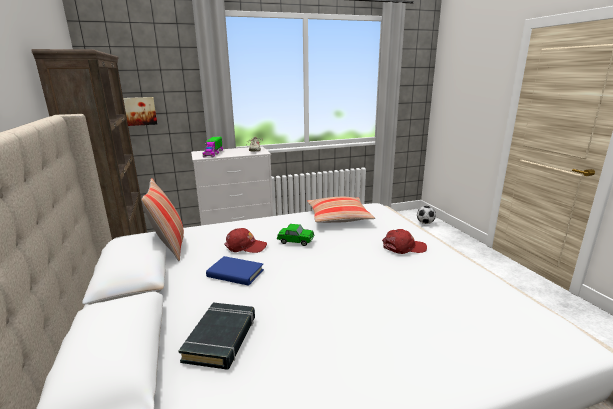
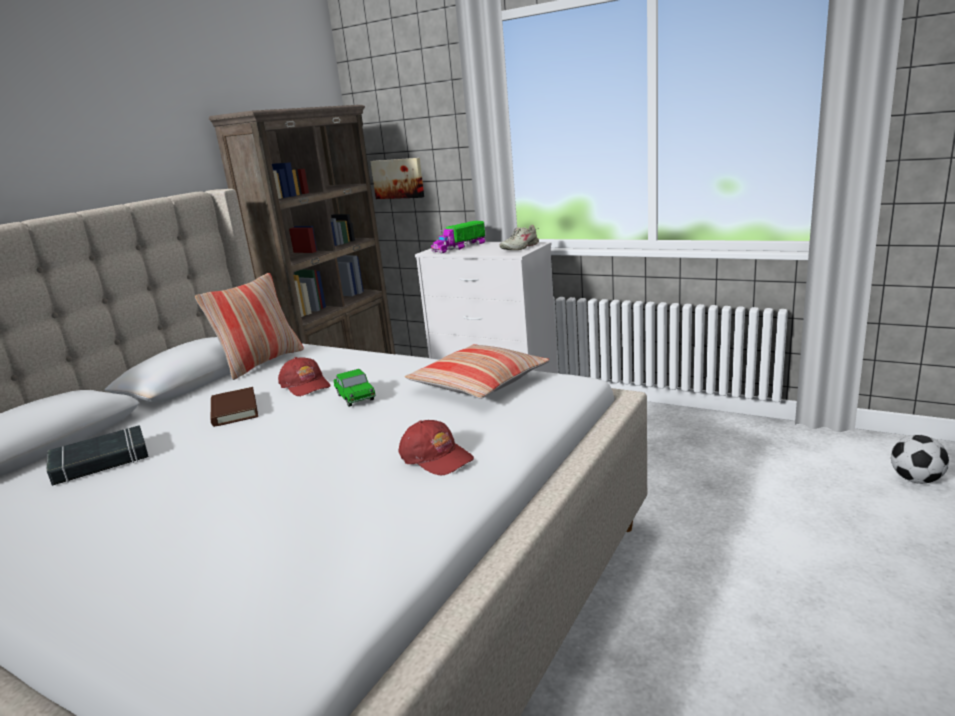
camera: 50 degrees right, 0 degrees up
(235, 273) = (234, 410): blue book -> brown book

